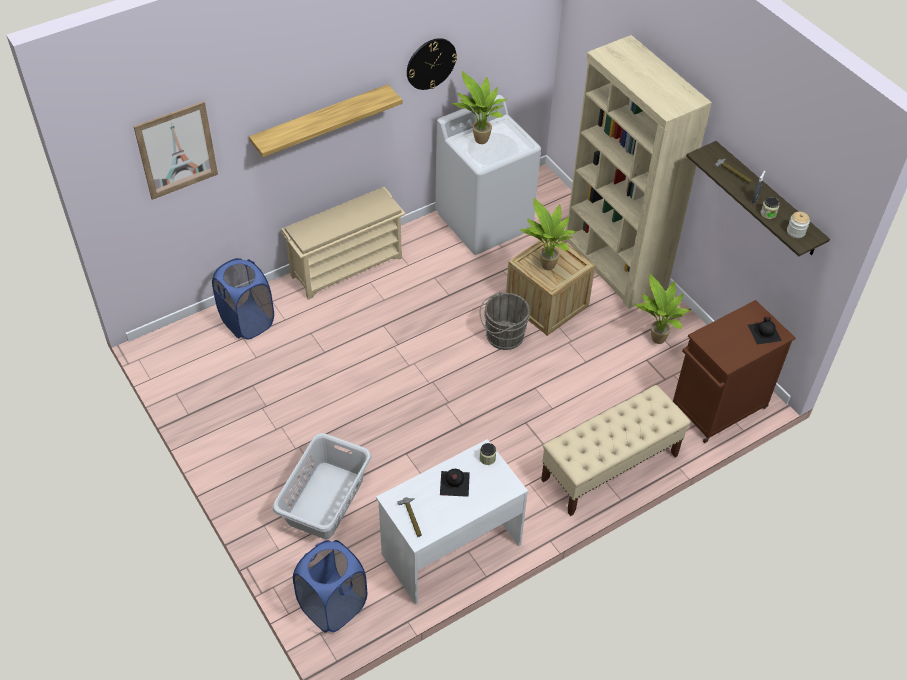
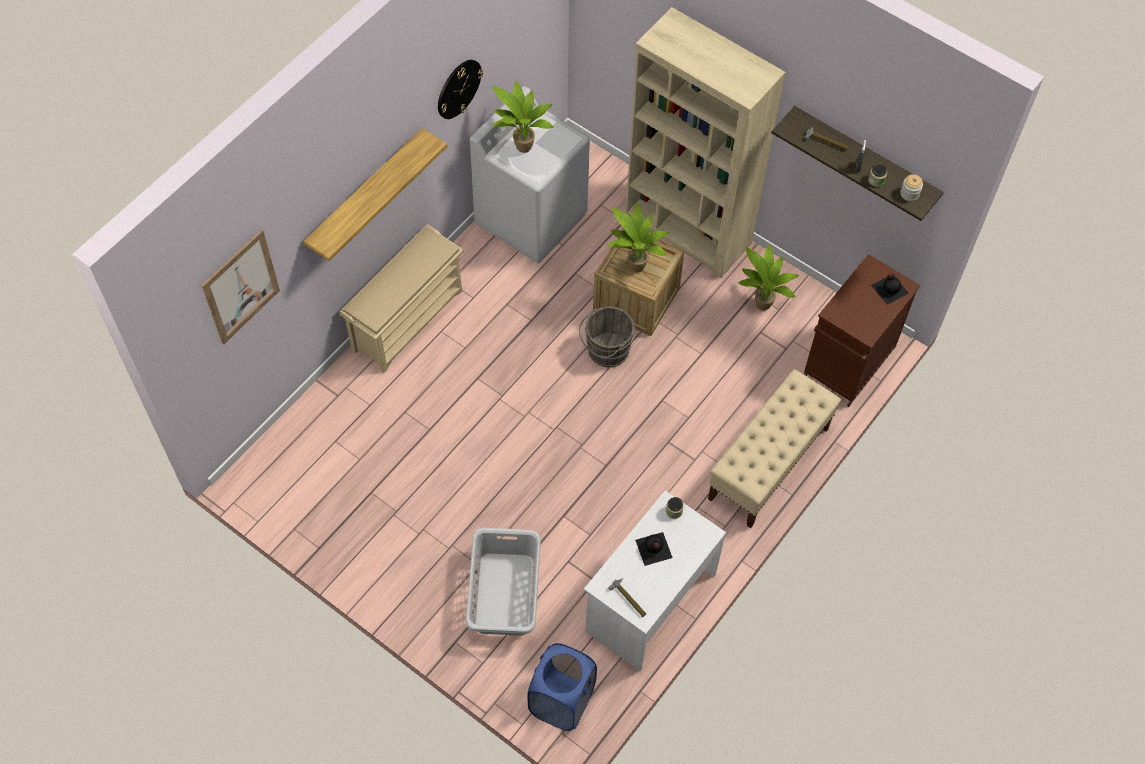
camera: 20 degrees left, 10 degrees up
(247, 322) = (330, 420): blue laundry basket -> none

